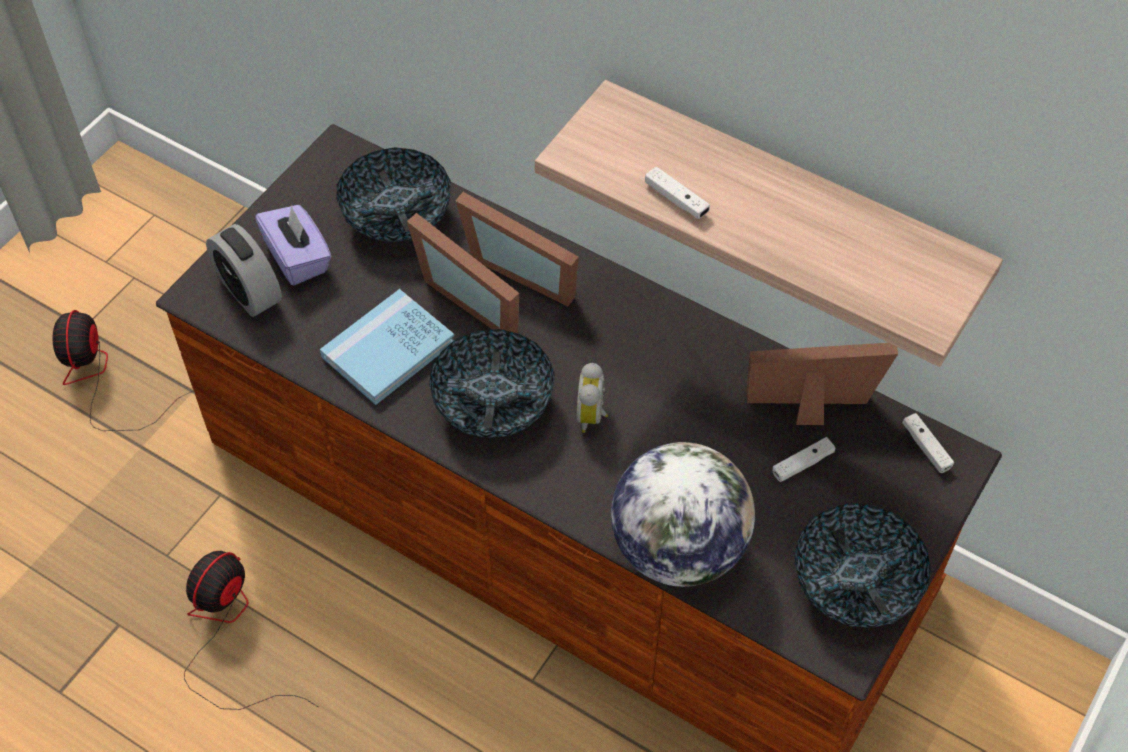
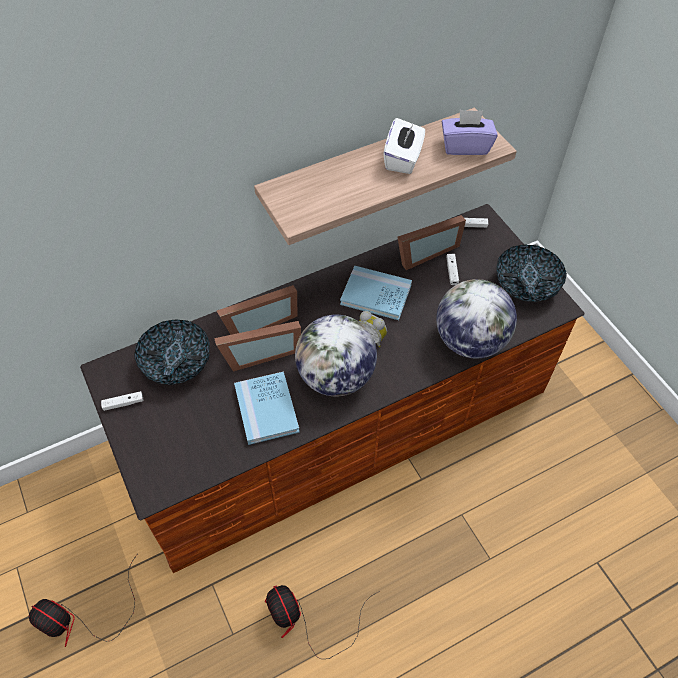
camera: 60 degrees left, 0 degrees up
(249, 291) = (172, 462): alarm clock -> none
(298, 258) = (167, 426): purple tissue box -> purple tissue box (465, 146)
(493, 404) = (336, 377): bowl -> globe
(676, 199) = (359, 195): white game controller -> white game controller (123, 403)
(678, 383) = (376, 295): none -> blue book
(797, 218) = (403, 159): none -> white tissue box
(814, 408) = (424, 252): picture frame -> picture frame turned 150 degrees counterclockwise

